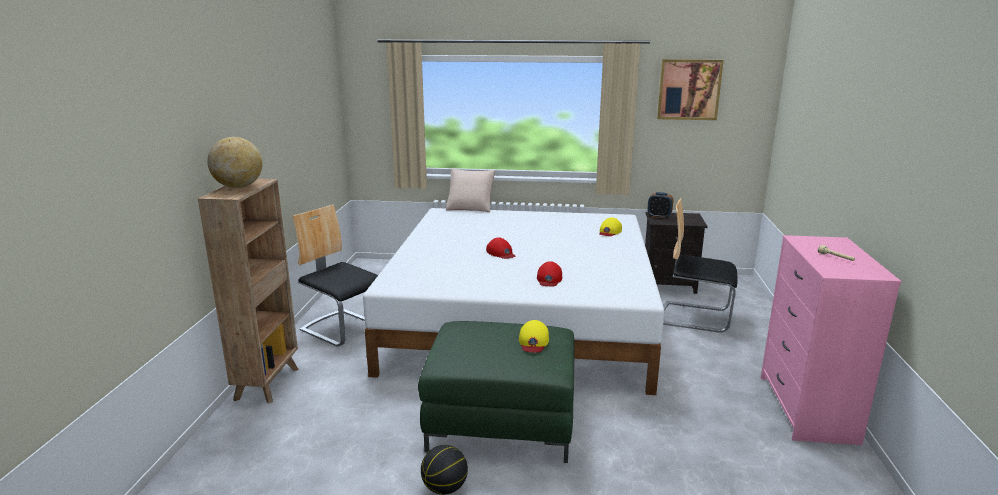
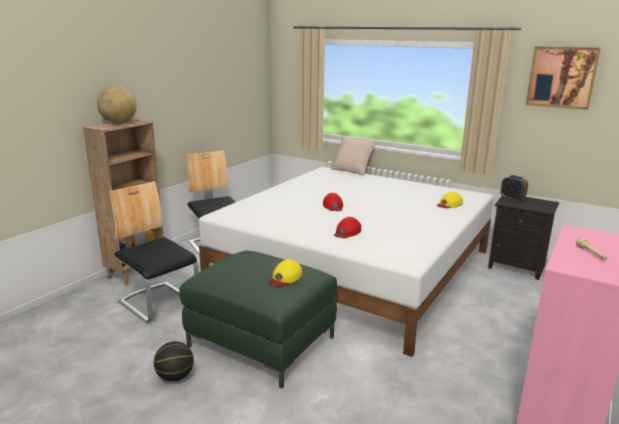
camera: 25 degrees right, 0 degrees up
(695, 316) = (517, 299): chair -> chair (159, 302)

